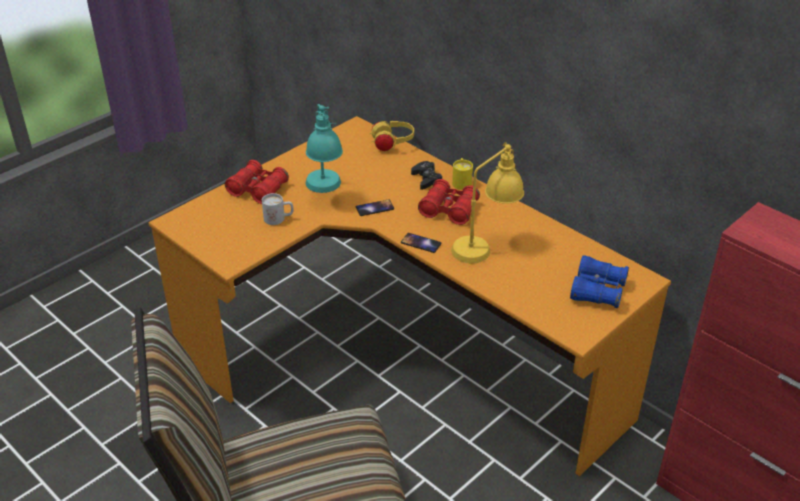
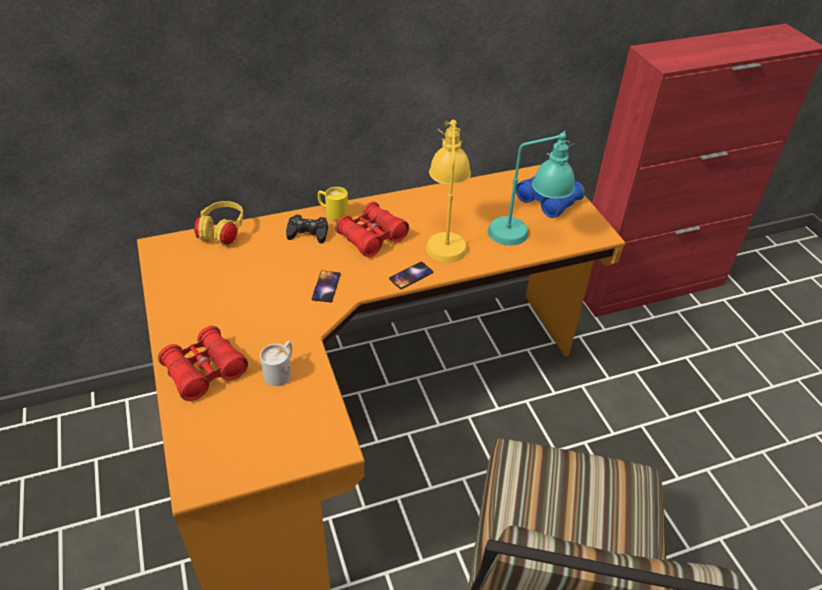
camera: 65 degrees left, 5 degrees up
(325, 191) = (262, 313): turquoise table lamp -> turquoise table lamp (525, 235)

